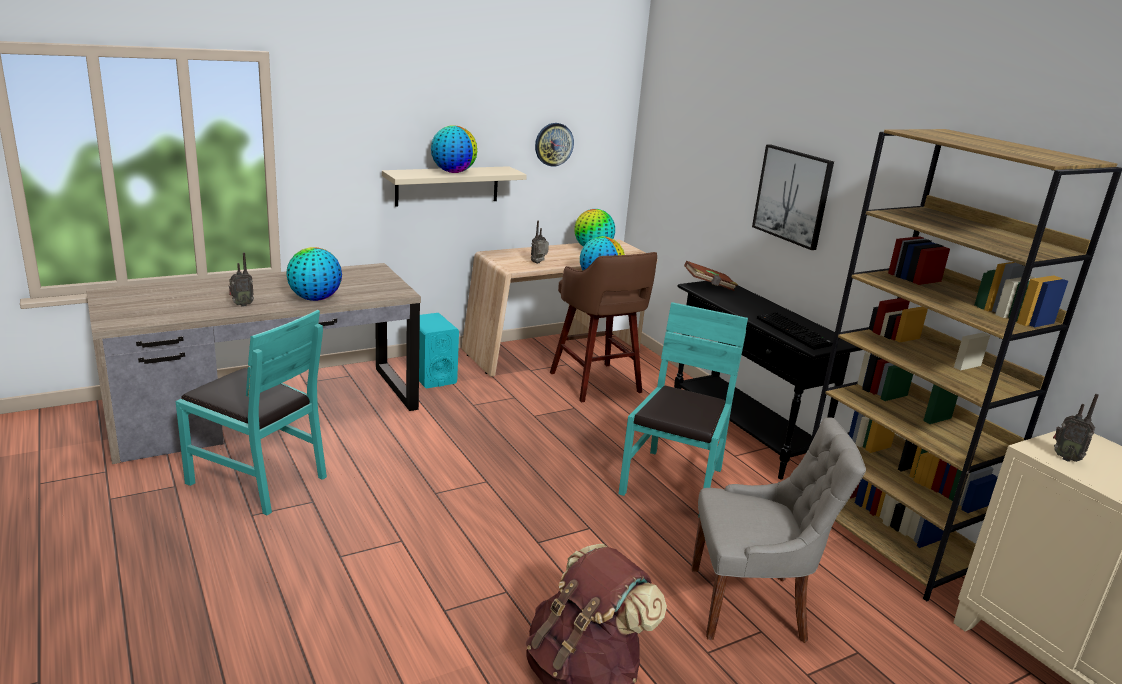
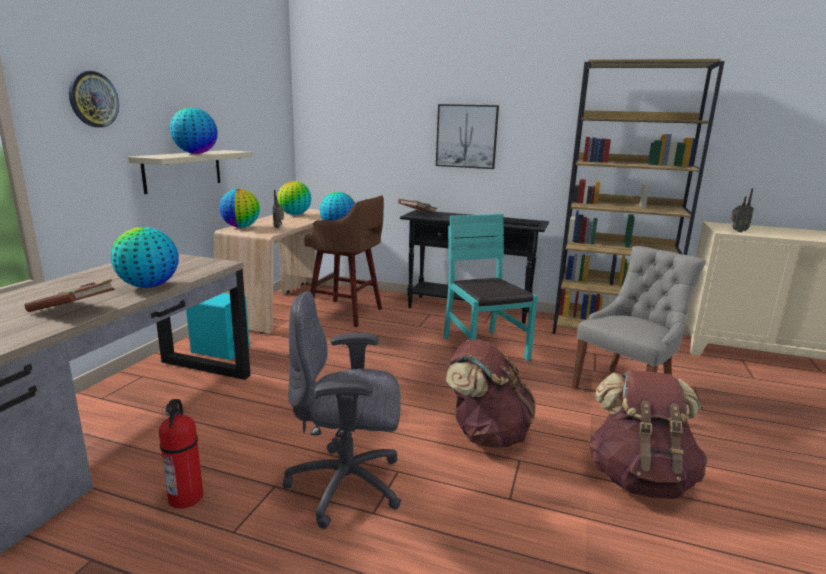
camera: 40 degrees left, 5 degrees down
(241, 305) = (74, 310): radio -> brown book
(258, 479) = (186, 498): turquoise chair -> fire extinguisher
(354, 529) = (348, 485): none -> grey office chair
(506, 253) = (241, 227): none -> globe
(519, 556) = (486, 434): none -> brown backpack
(553, 144) = (250, 130): wall clock -> wall clock (93, 99)

